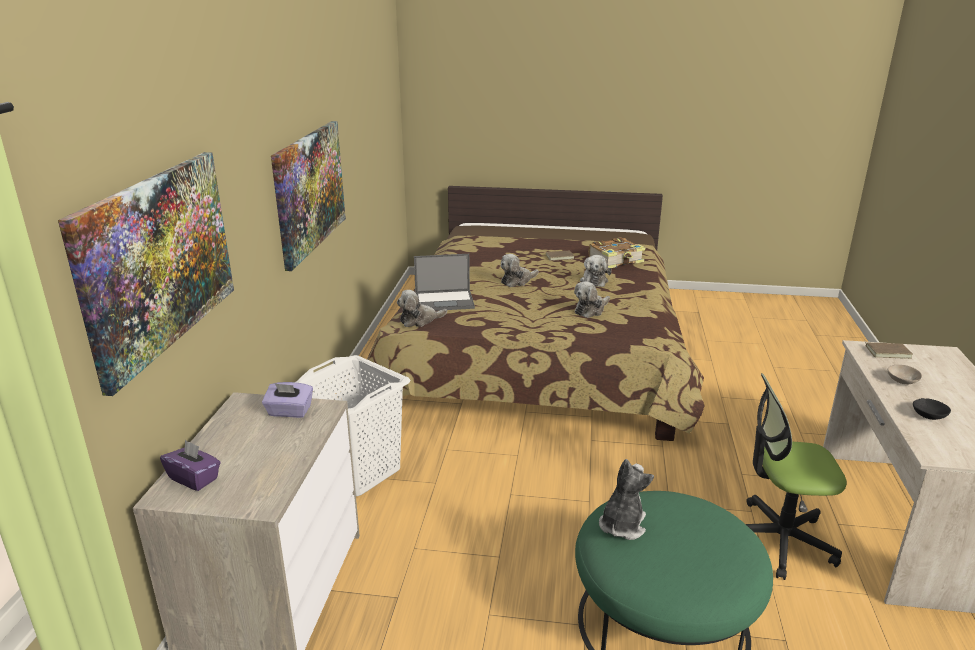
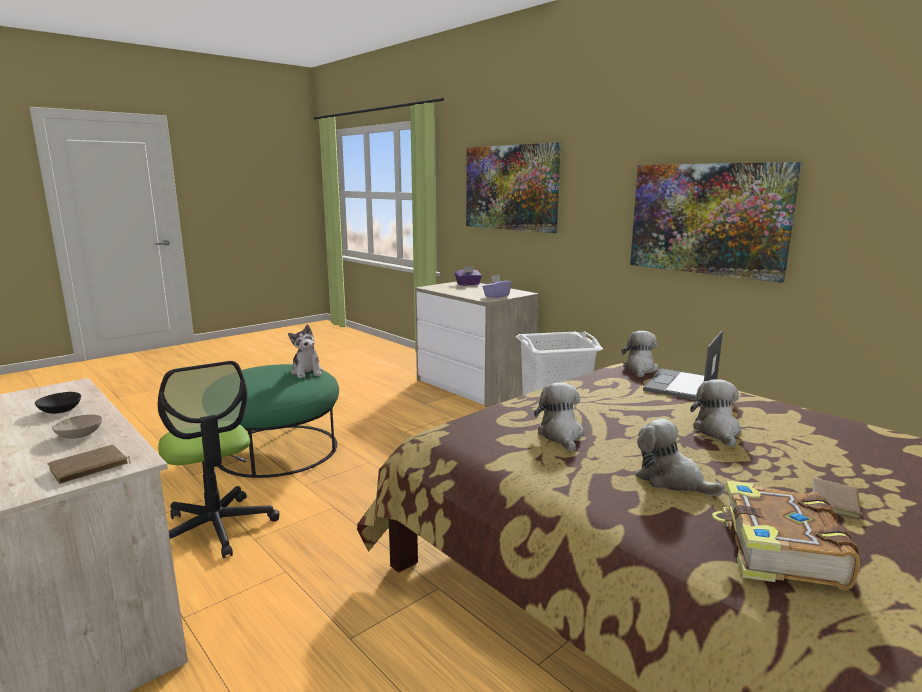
camera: 130 degrees right, 10 degrees down
(779, 539) = (216, 528): office chair -> office chair turned 105 degrees clockwise

